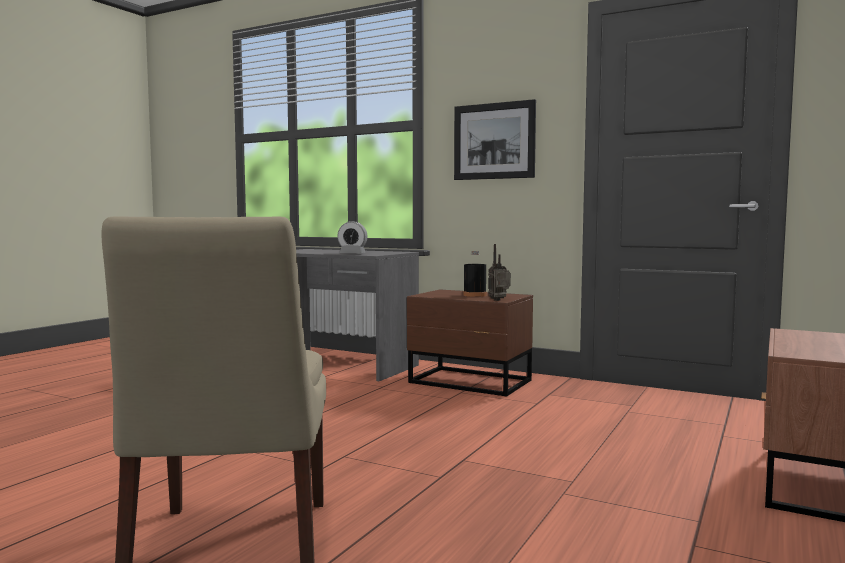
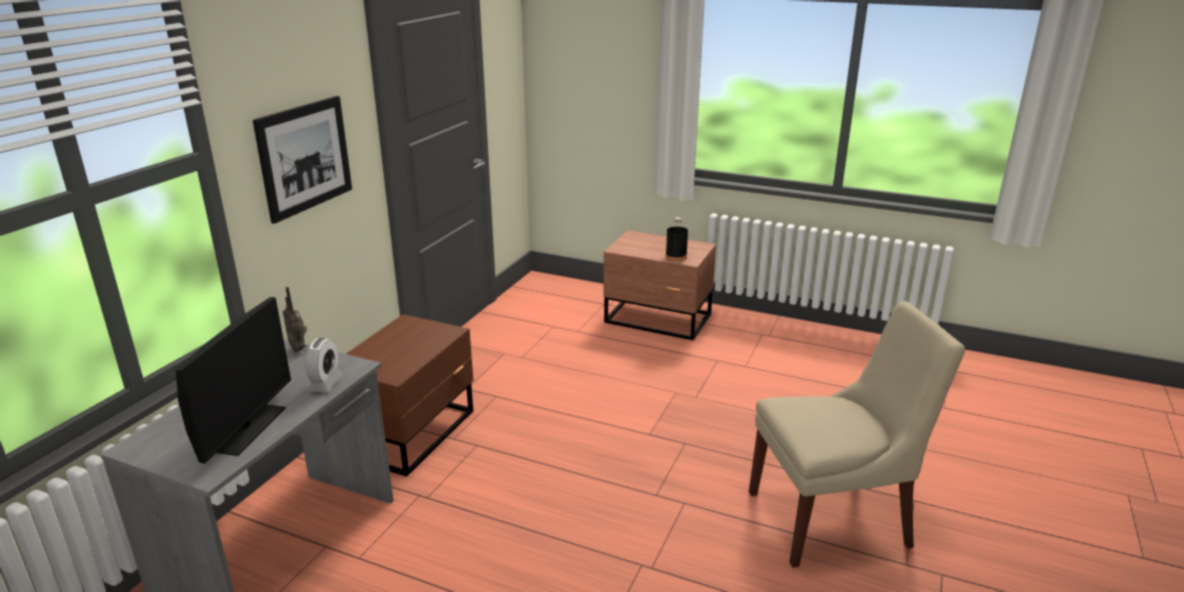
camera: 95 degrees left, 20 degrees up
(310, 251) = (246, 428): none -> monitor
(474, 295) = (402, 344): black bottle -> black bottle (676, 257)
(500, 300) = (453, 331): radio -> radio (299, 348)

